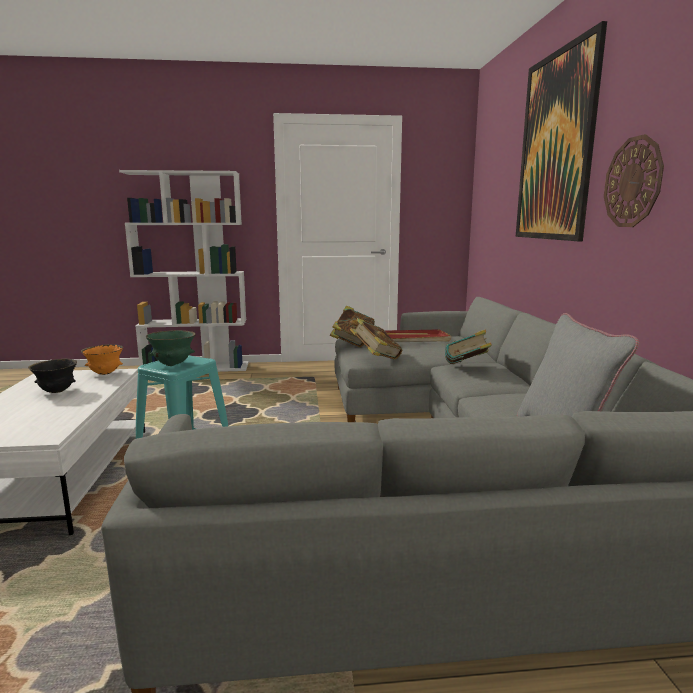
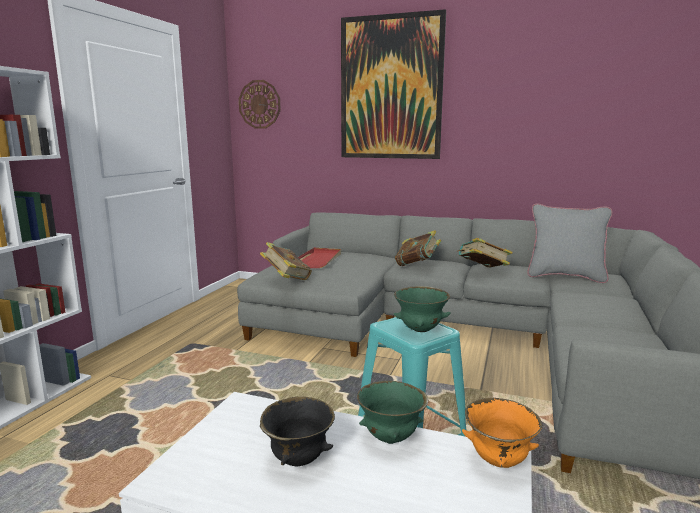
camera: 65 degrees left, 0 degrees up
(78, 406) = (390, 438): none -> green bowl
(105, 373) = (234, 417): orange bowl -> orange bowl (498, 461)
(375, 358) = (352, 281): book -> book (482, 271)
(633, 182) = (490, 121): wall clock -> wall clock (259, 104)

